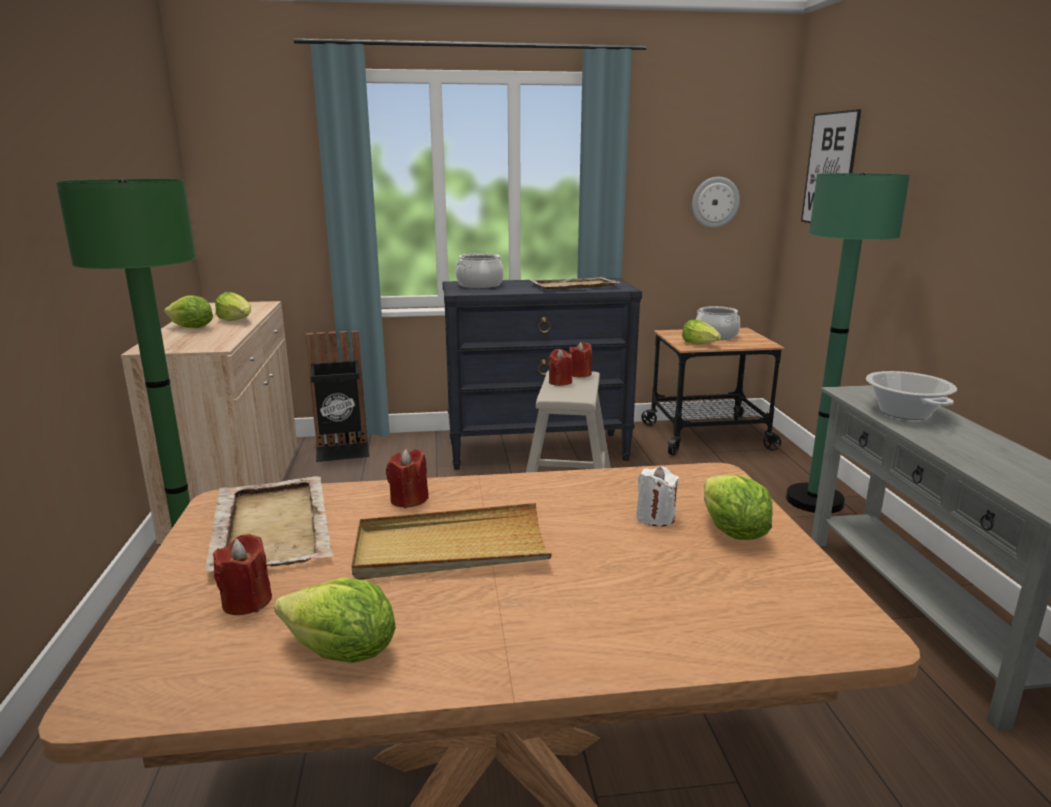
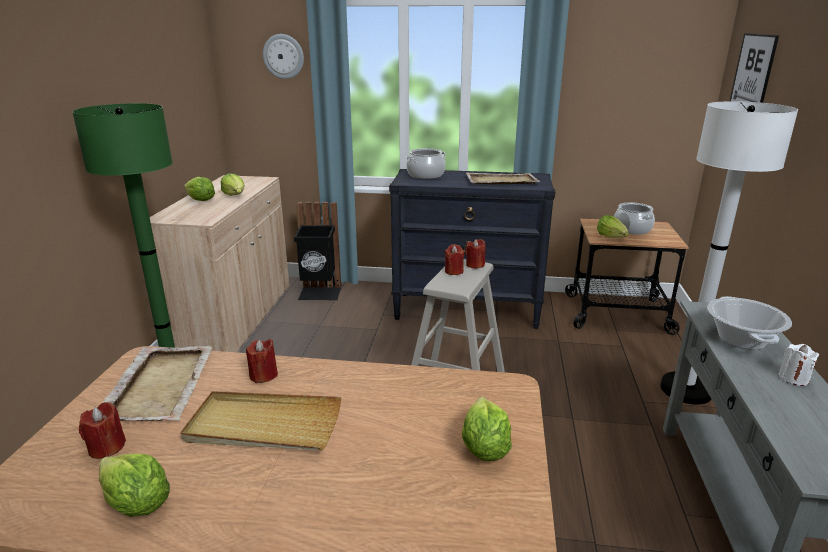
camera: 15 degrees right, 5 degrees up
(655, 517) = (432, 422): white candle -> white candle (793, 378)
(715, 202) = (645, 110): wall clock -> wall clock (283, 56)
(814, 500) = (686, 389): green floor lamp -> white floor lamp

